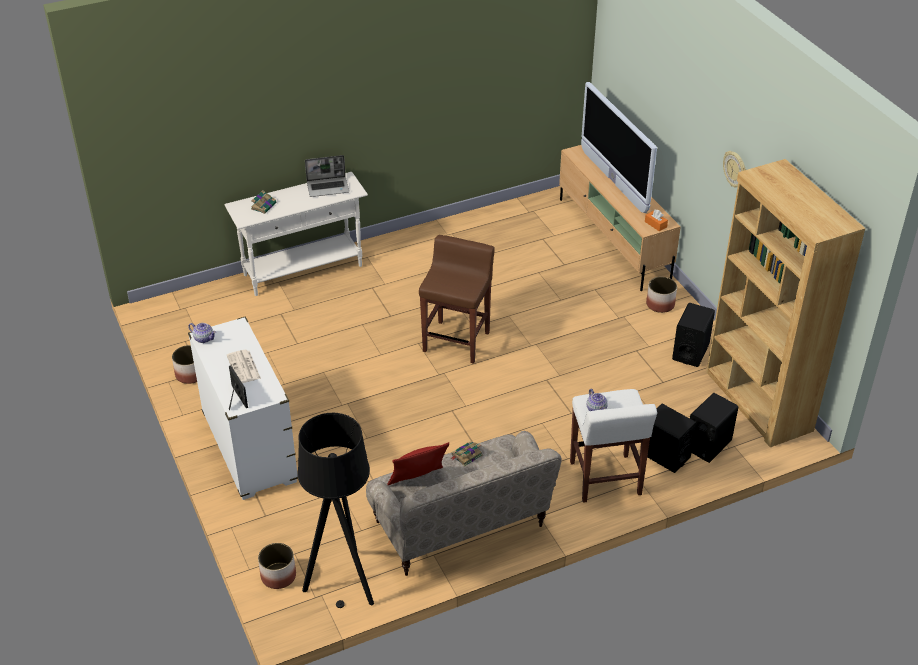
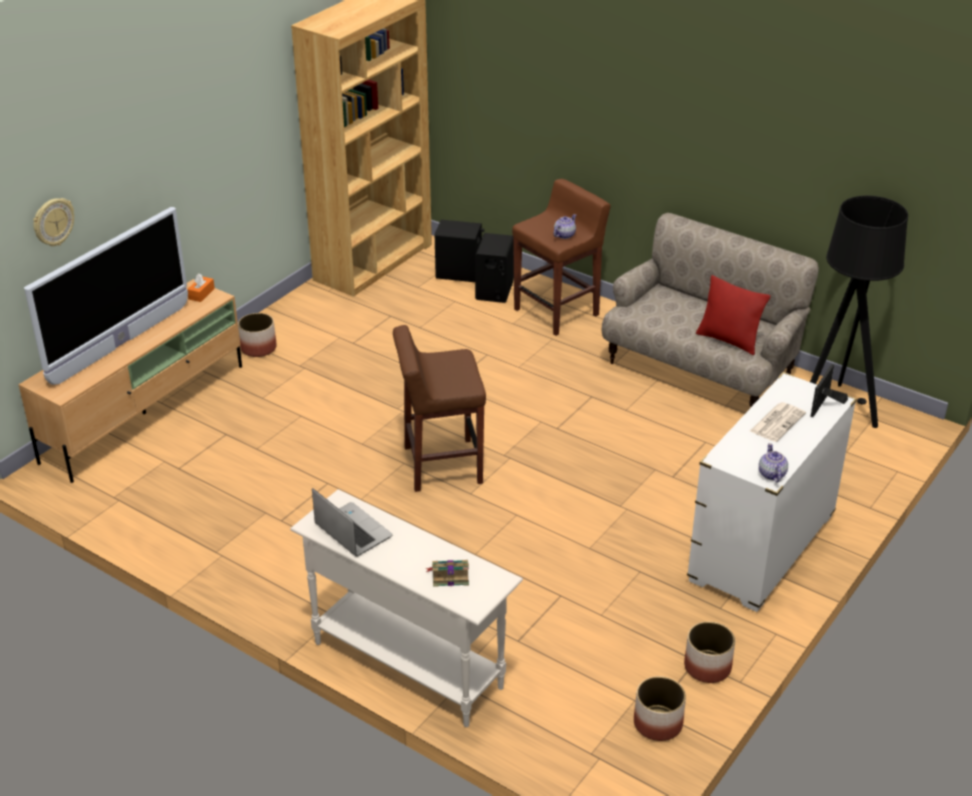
camera: 120 degrees left, 5 degrees down
(278, 575) = (880, 450): planter -> planter (657, 724)
(466, 455) = (665, 325): book -> none
(605, 479) = (557, 312): white stool -> brown stool
(690, 352) = (328, 311): black speaker -> none
(735, 169) = (235, 118): wall clock -> wall clock (53, 222)

